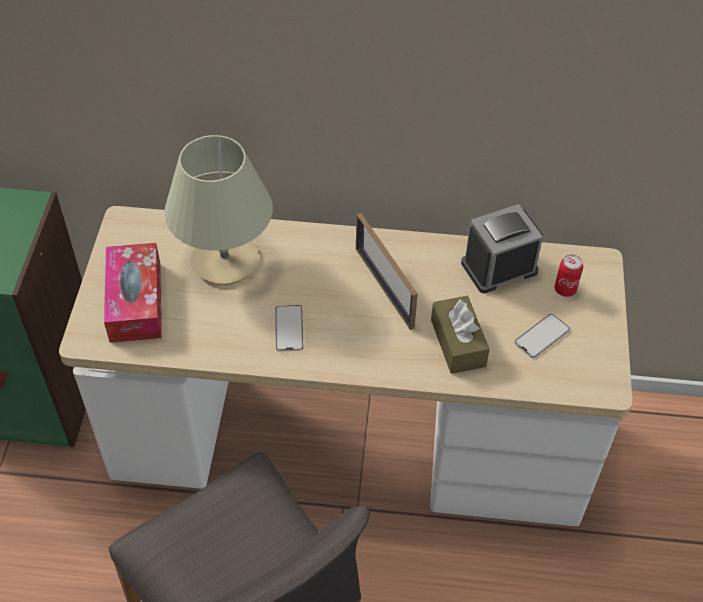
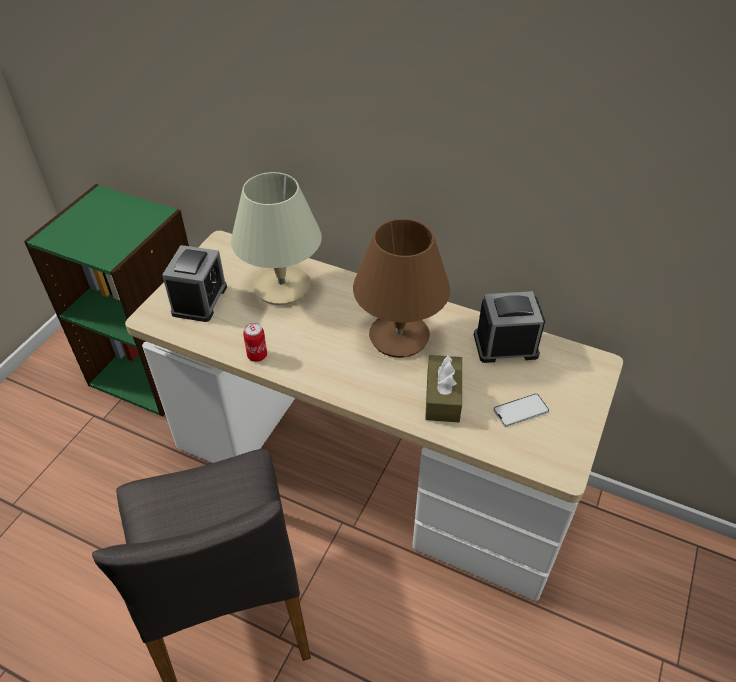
camera: 20 degrees right, 5 degrees down
(135, 302) = (199, 300): tissue box -> alarm clock
(289, 328) = (307, 349): phone -> none
(384, 287) = (399, 337): picture frame -> brown table lamp
(565, 289) = (558, 377): can -> can (257, 355)

